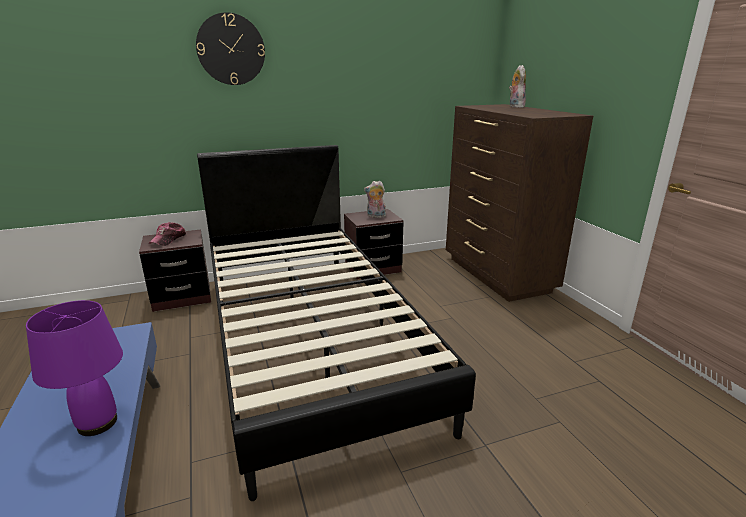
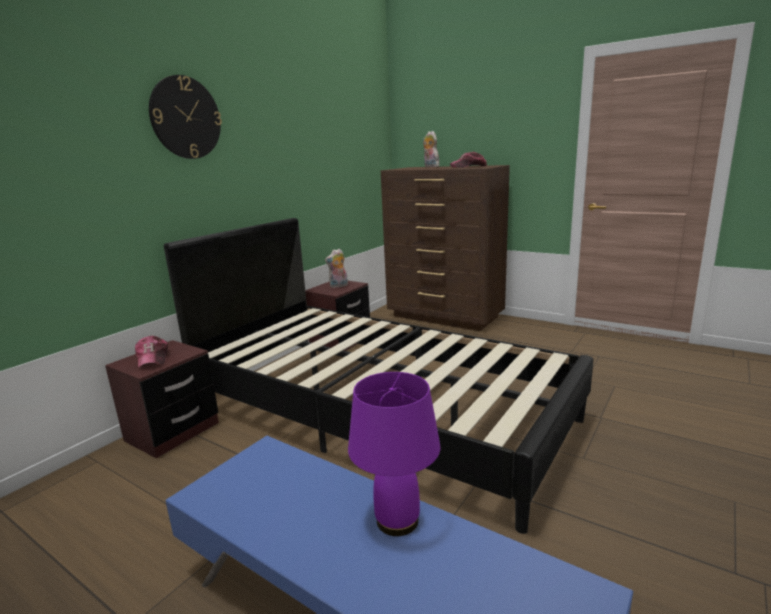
camera: 35 degrees left, 5 degrees down
(537, 113) = (469, 167): none -> cap

